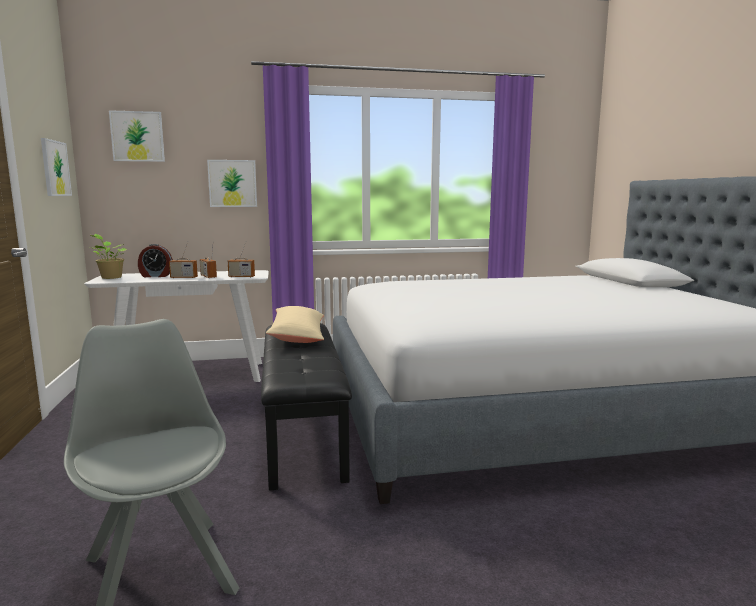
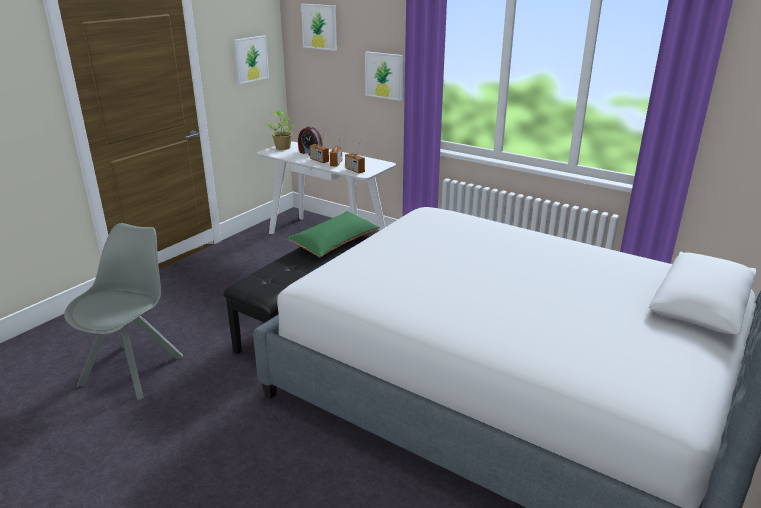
camera: 45 degrees right, 15 degrees up
(298, 335) = (334, 242): beige pillow -> green pillow

